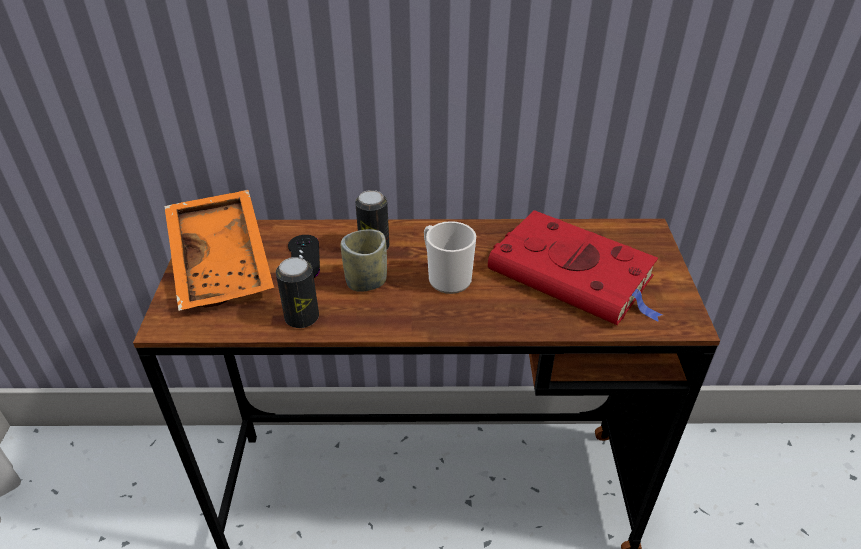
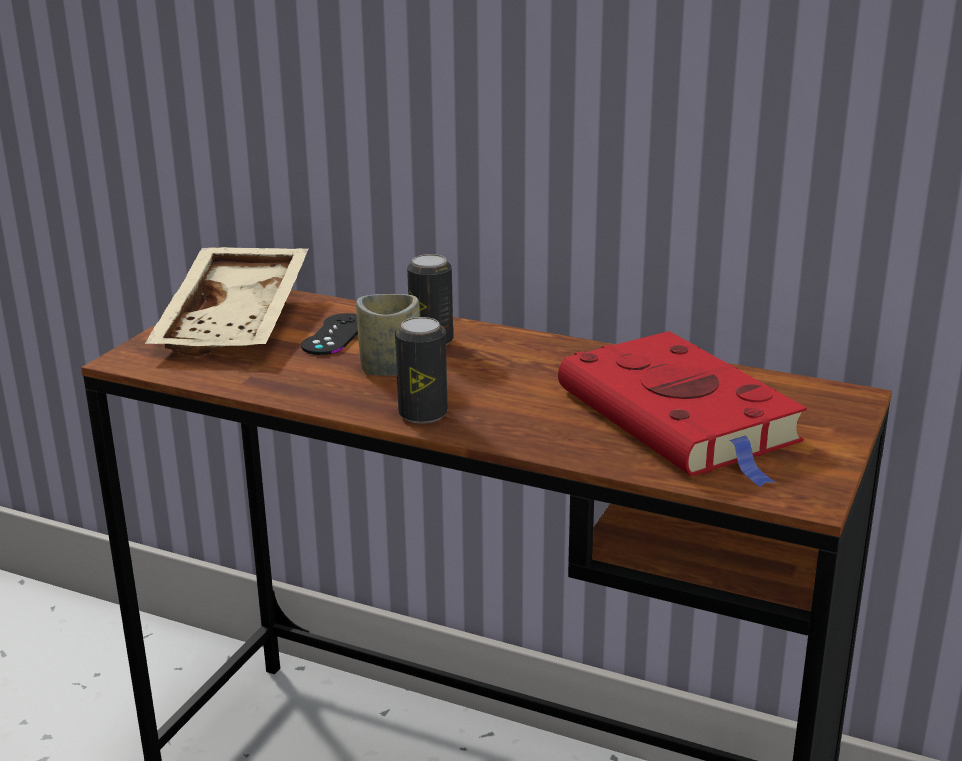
camera: 25 degrees right, 15 degrees down
(224, 262) = (238, 321): orange tray -> beige tray
(302, 318) = (281, 385): can -> can (423, 414)
(446, 277) = (497, 385): mug -> none

